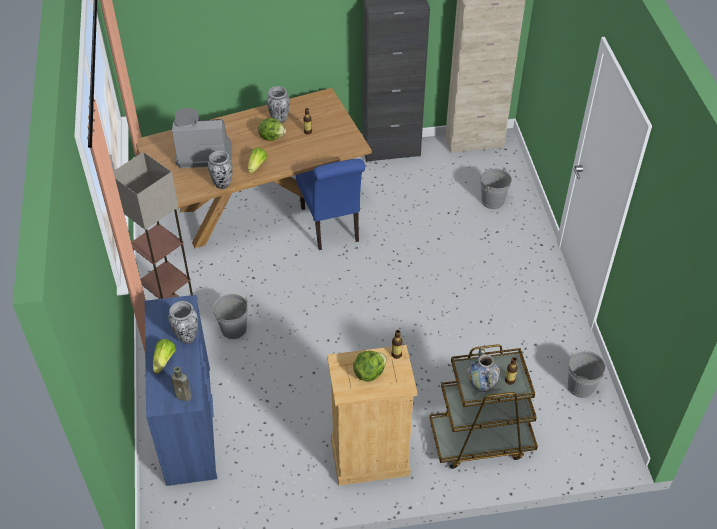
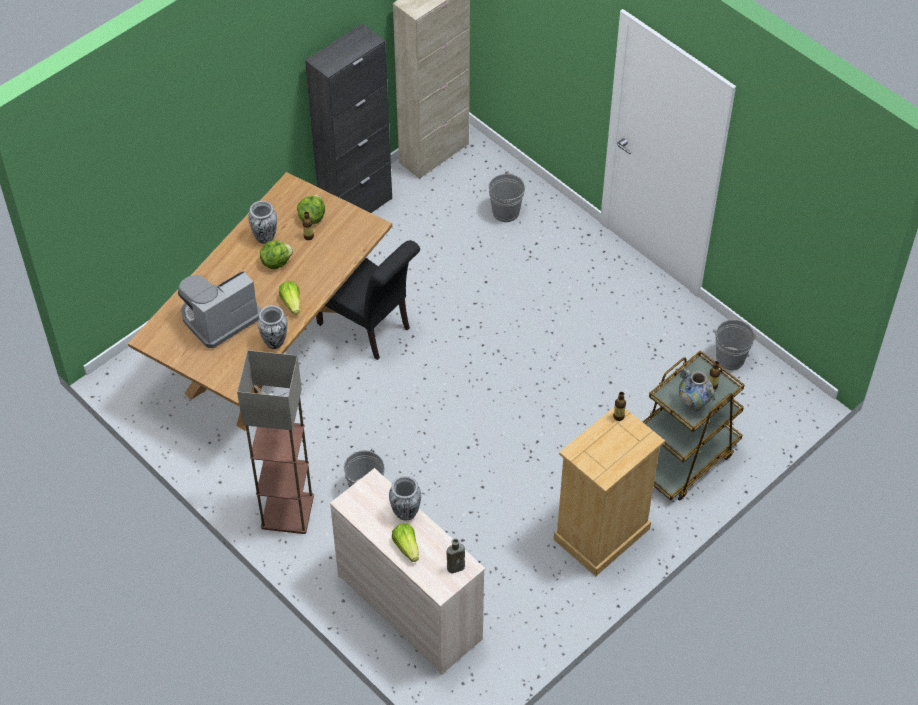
camera: 35 degrees left, 5 degrees up
(190, 424) = (410, 607): blue dresser -> beige dresser
(331, 227) = (369, 328): blue chair -> black chair
(369, 373) = (610, 446): lettuce -> lettuce (312, 217)

